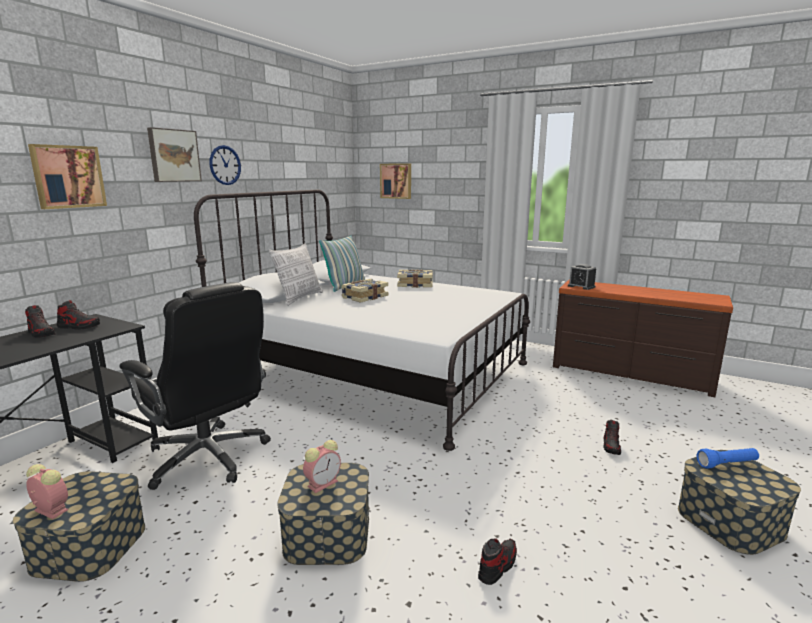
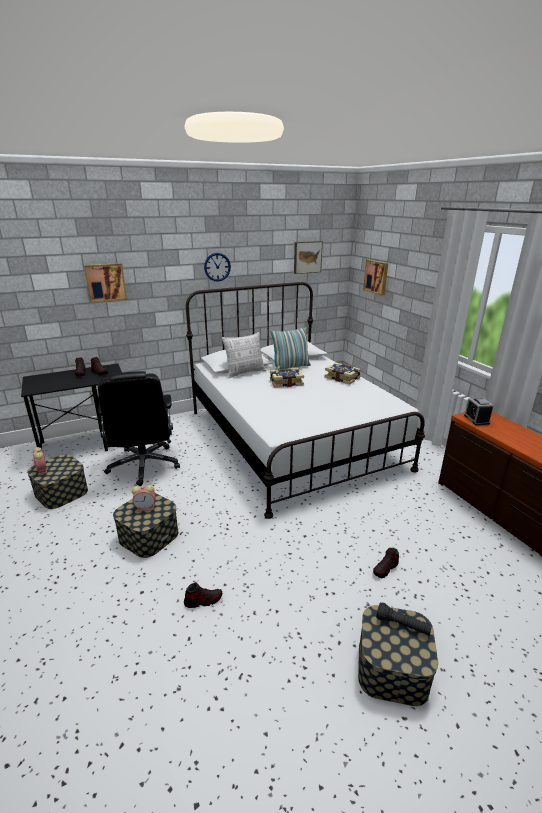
camera: 35 degrees right, 10 degrees up
(173, 155) = (176, 263): picture -> picture (307, 257)
(727, 464) = (402, 625): blue flashlight -> black flashlight

